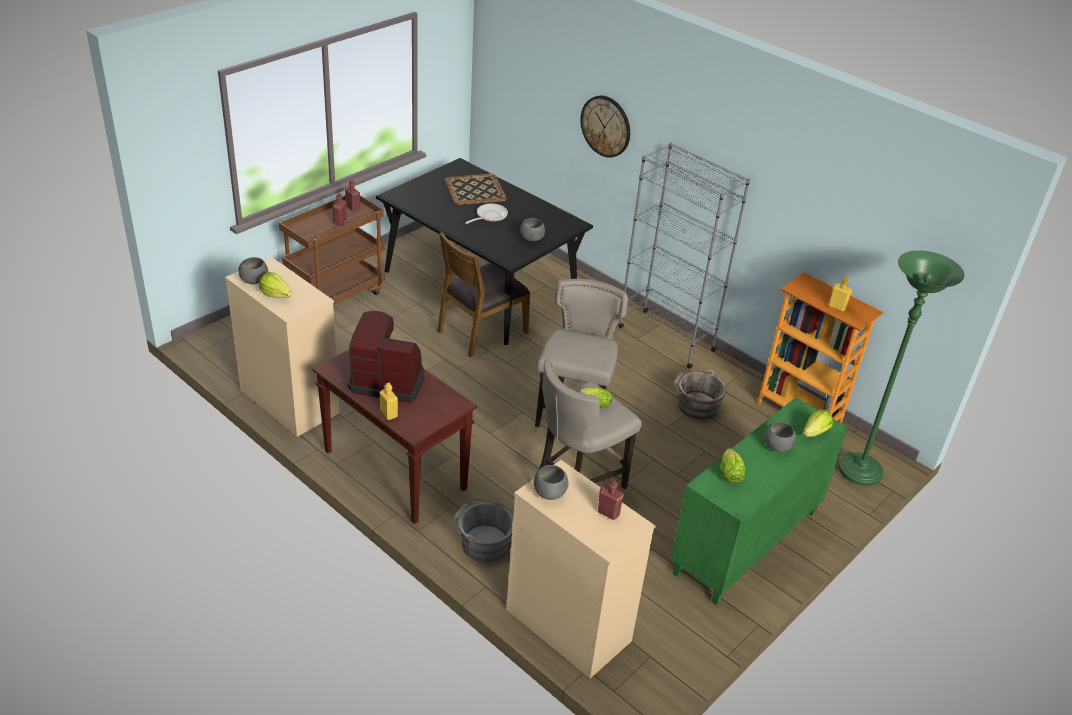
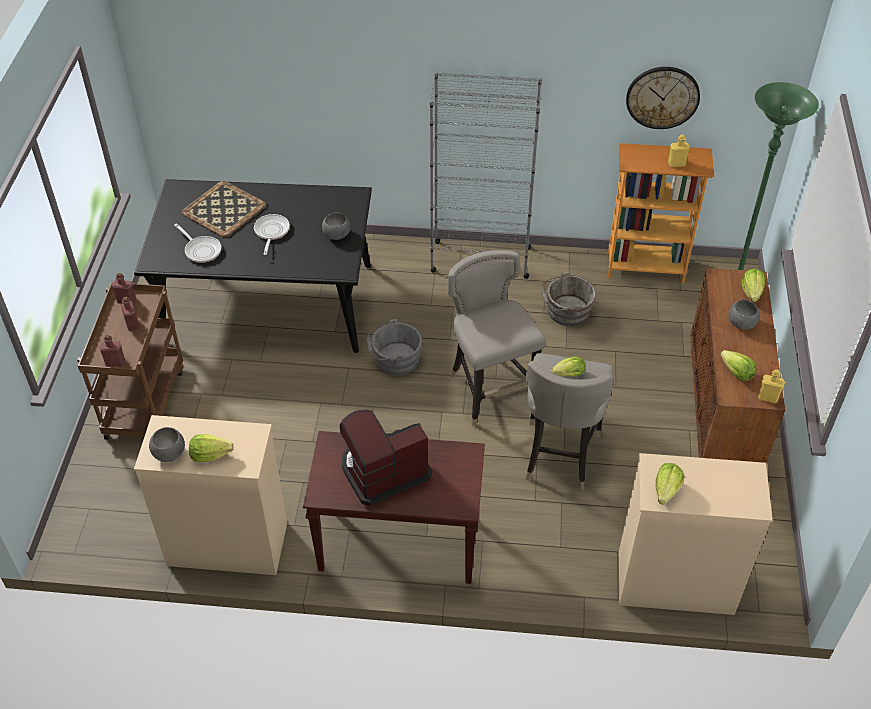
camera: 35 degrees left, 10 degrees up
(389, 414) = (424, 504): yellow bottle -> yellow bottle (767, 397)
(432, 204) = (201, 250): none -> frying pan
(481, 331) = (320, 351): brown chair -> none
(482, 542) = (539, 559): grey bucket -> grey bucket (394, 359)
(550, 493) = (666, 490): grey bowl -> lettuce
(606, 126) = (341, 80): wall clock -> wall clock (662, 97)
(608, 513) = (724, 476): red bottle -> red bottle (115, 362)
(746, 543) = (721, 414): green cabinet -> brown cabinet

